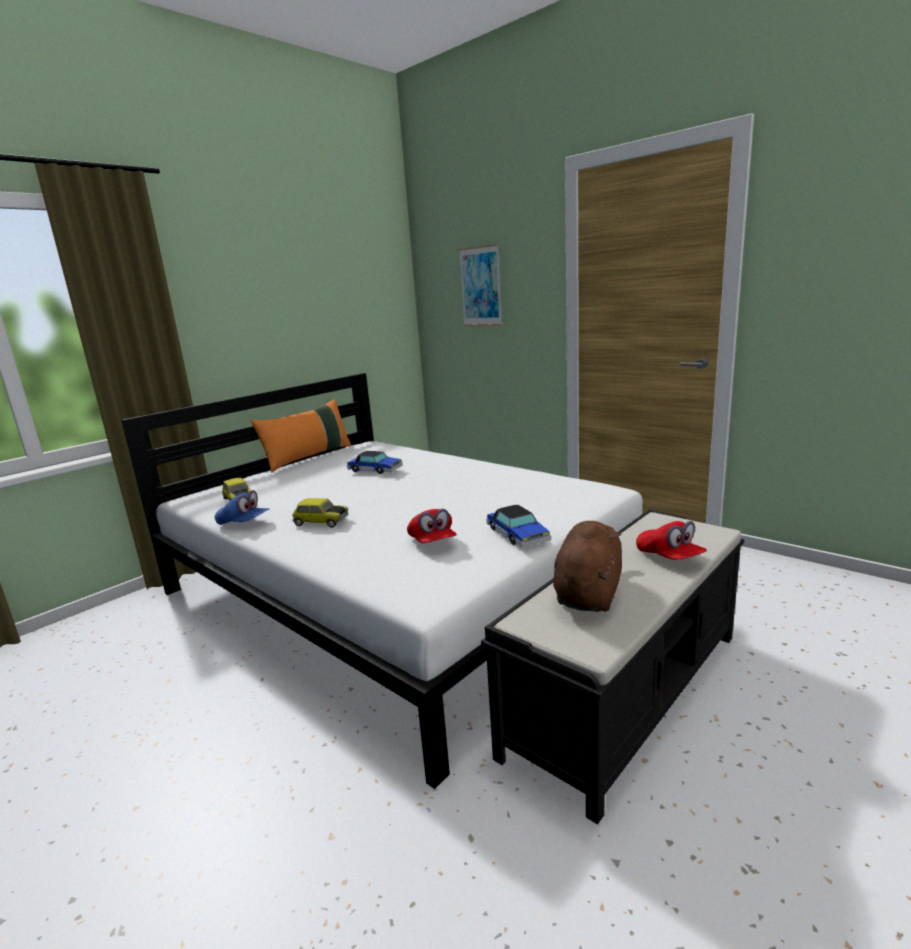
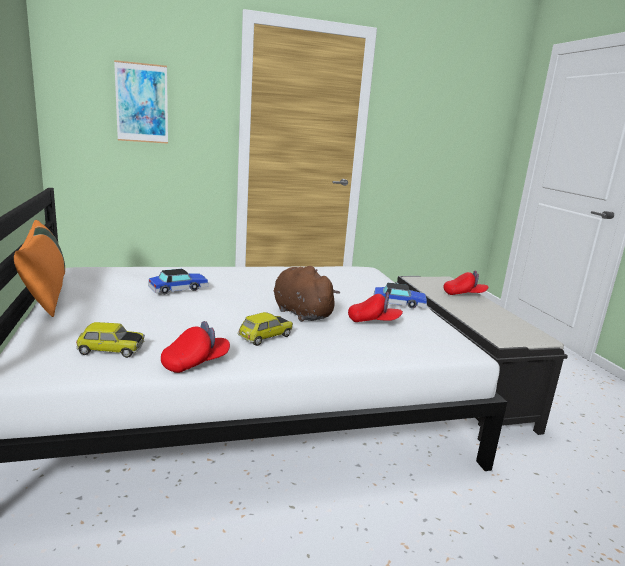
camera: 60 degrees left, 0 degrees up
(244, 523) = (195, 363): blue cap -> red cap
(588, 592) = (483, 318): brown plush toy -> brown plush toy (300, 313)

